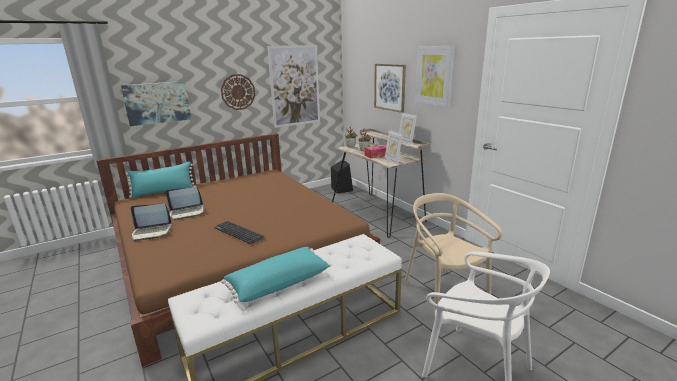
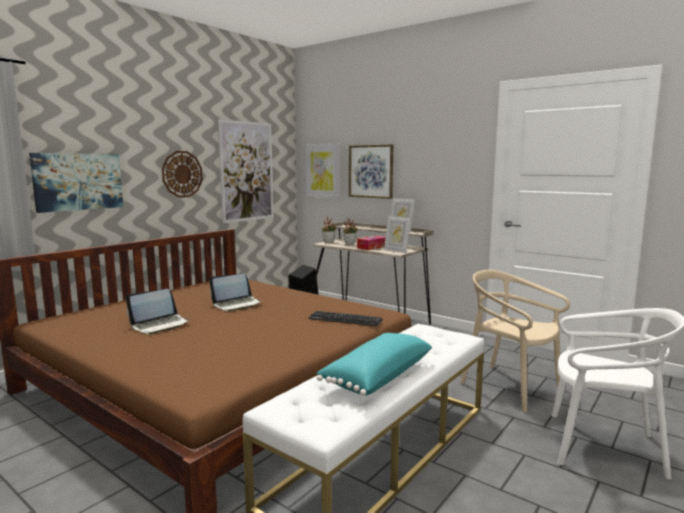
camera: 20 degrees left, 10 degrees down
(152, 232) = (130, 350): laptop -> laptop (237, 304)
(164, 192) = (91, 308): turquoise pillow -> none
(238, 233) = (264, 337): keyboard -> keyboard (345, 319)
(434, 76) = (433, 154): picture -> picture (323, 171)

